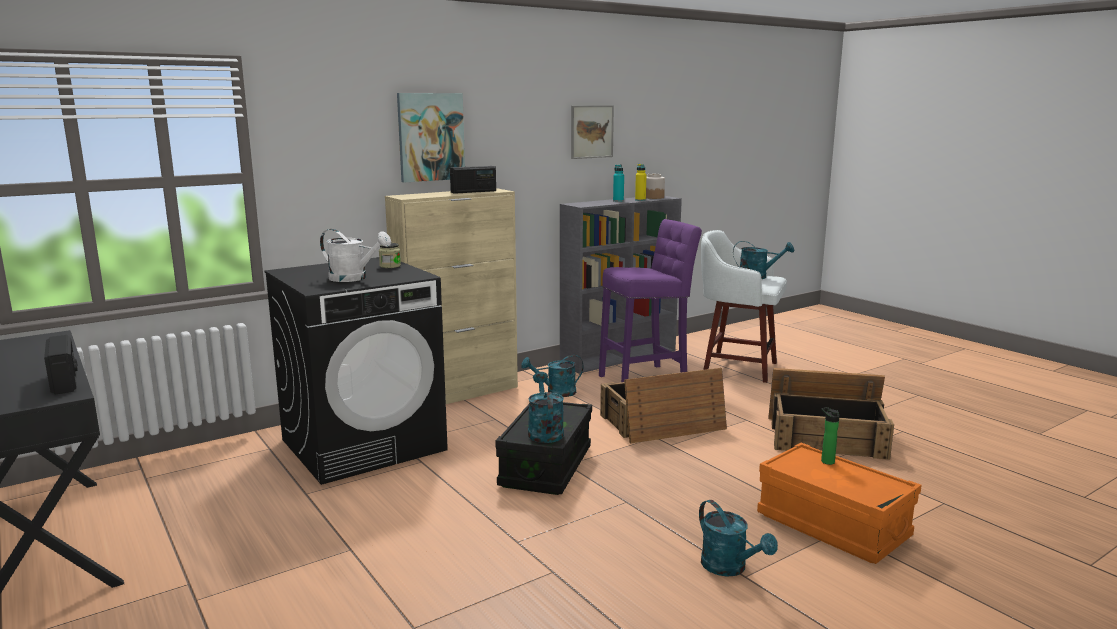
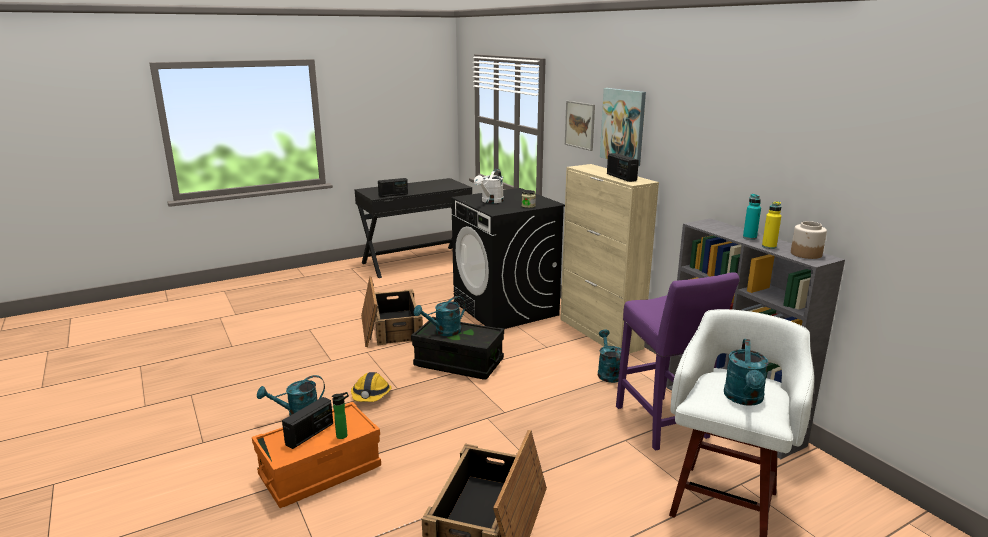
camera: 95 degrees right, 5 degrees up
(544, 431) = (444, 332): turquoise watering can -> turquoise watering can turned 150 degrees clockwise
(591, 131) = (764, 150): picture -> picture (580, 125)
(652, 518) = (371, 395): none -> hard hat
(661, 423) = (535, 419): crate -> crate (390, 327)
(841, 479) = (310, 434): none -> radio

